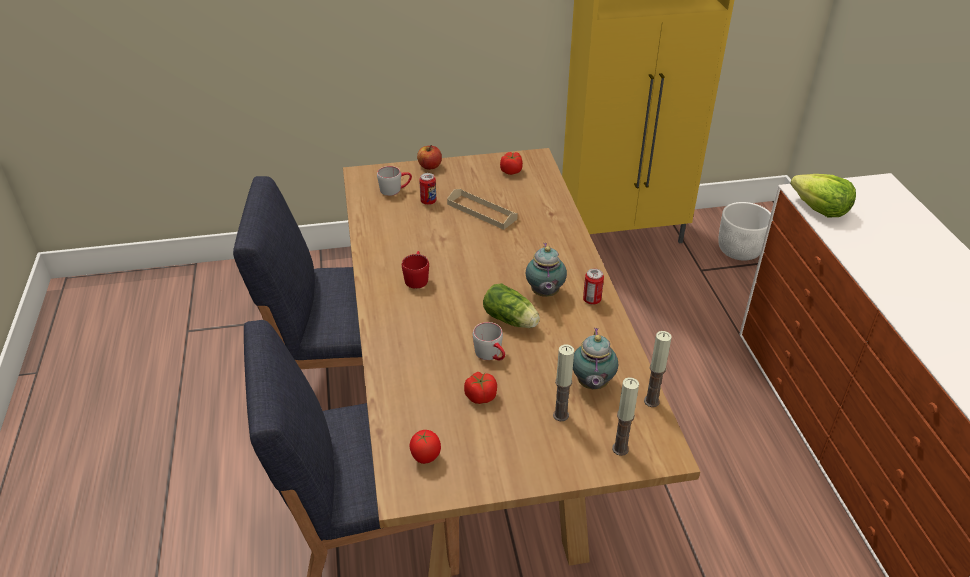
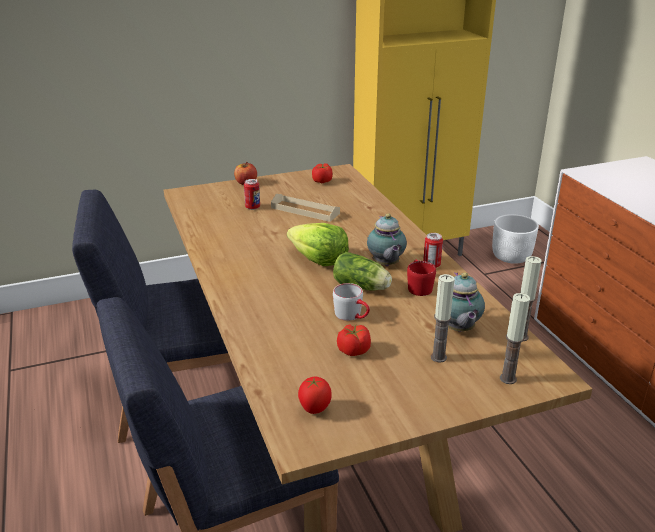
camera: 10 degrees left, 10 degrees down
(395, 189) = (218, 201): grey mug -> none
(416, 277) = (258, 263): red mug -> red mug (418, 286)
(820, 209) = (603, 182): lettuce -> lettuce (319, 259)

